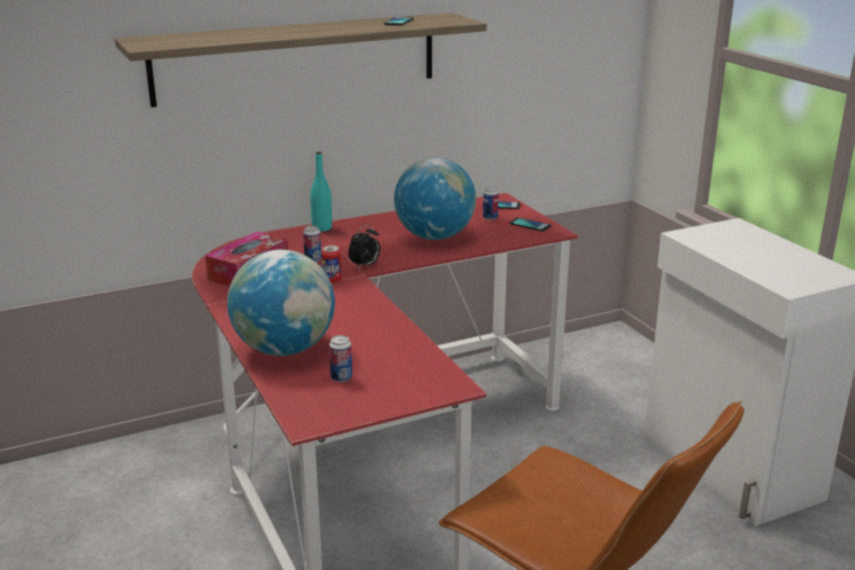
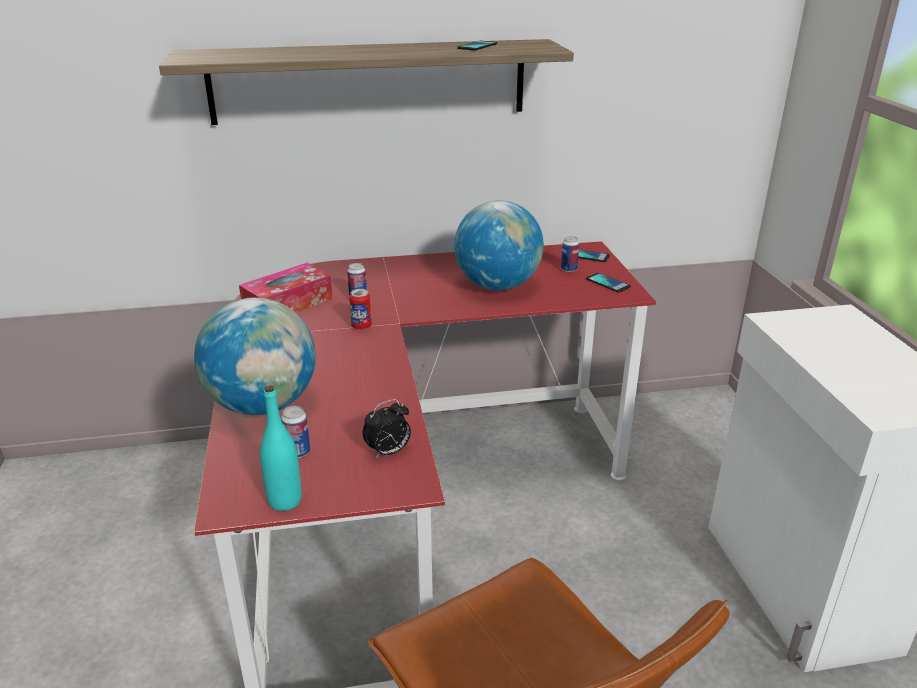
camera: 15 degrees right, 5 degrees up
(322, 228) = (389, 263): turquoise bottle -> turquoise bottle (285, 501)
(365, 266) = (406, 312): alarm clock -> alarm clock (388, 452)

